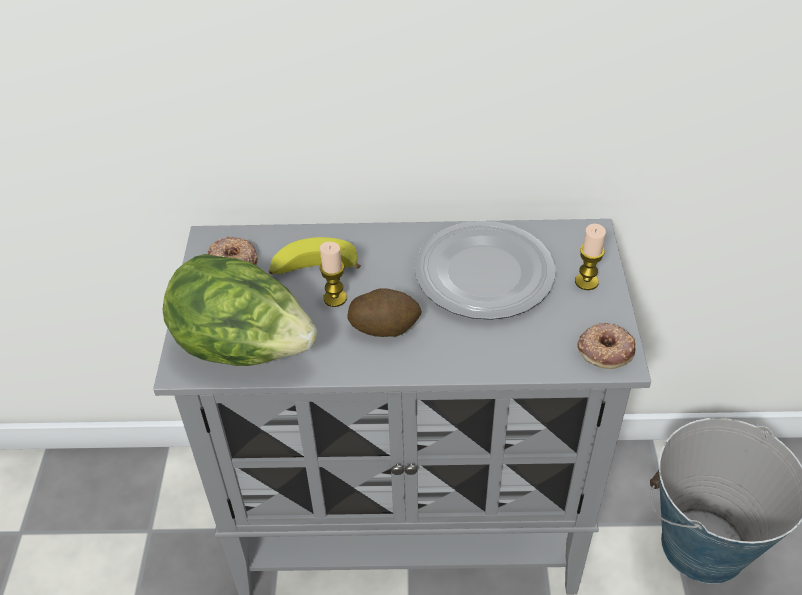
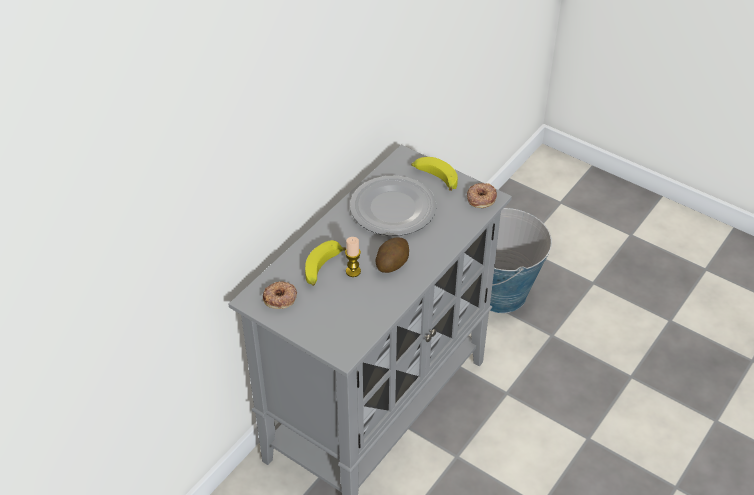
camera: 55 degrees left, 0 degrees up
(245, 348) = (354, 323): lettuce -> none
(586, 282) = (434, 178): candle -> banana

